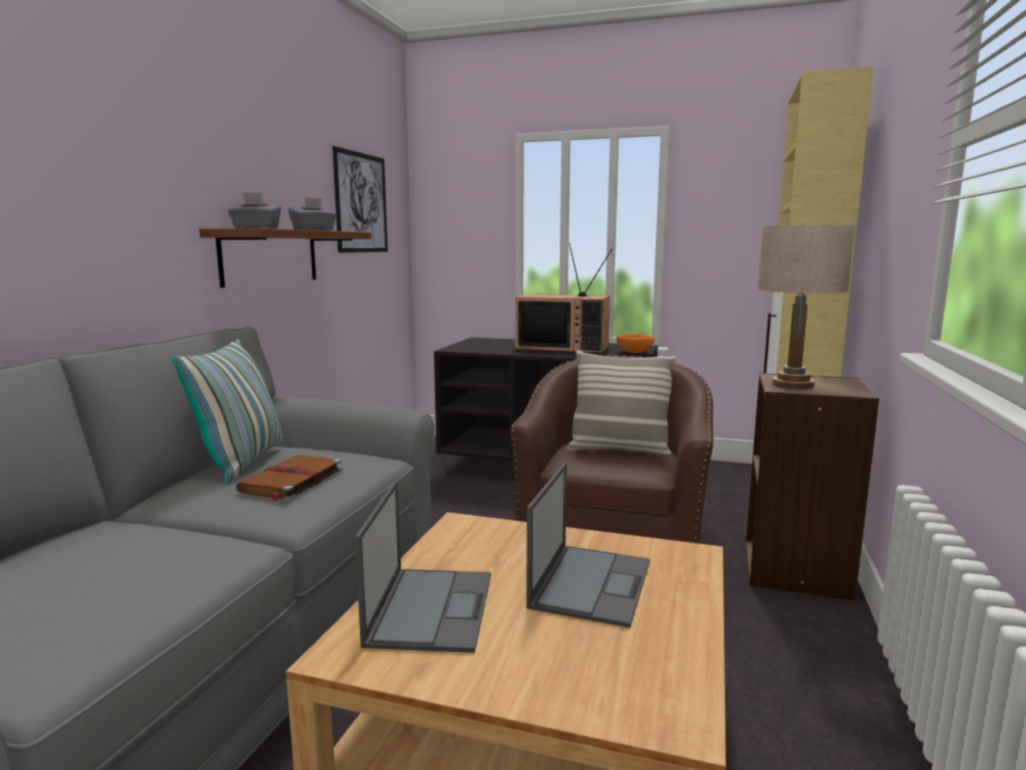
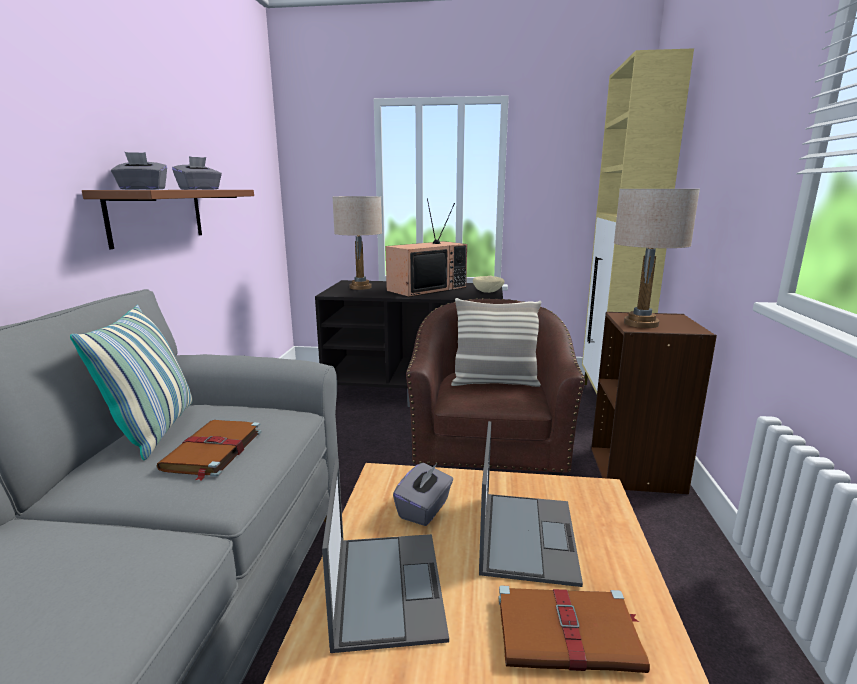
camera: 10 degrees left, 5 degrees up
(361, 203) = (237, 160): picture -> none
(488, 344) = (360, 287): none -> beige table lamp
(493, 554) = (424, 509): none -> grey tissue box
(564, 348) = (427, 289): television -> television turned 45 degrees counterclockwise
(598, 659) = (569, 633): none -> brown book
(635, 353) = (488, 292): orange bowl -> beige bowl

